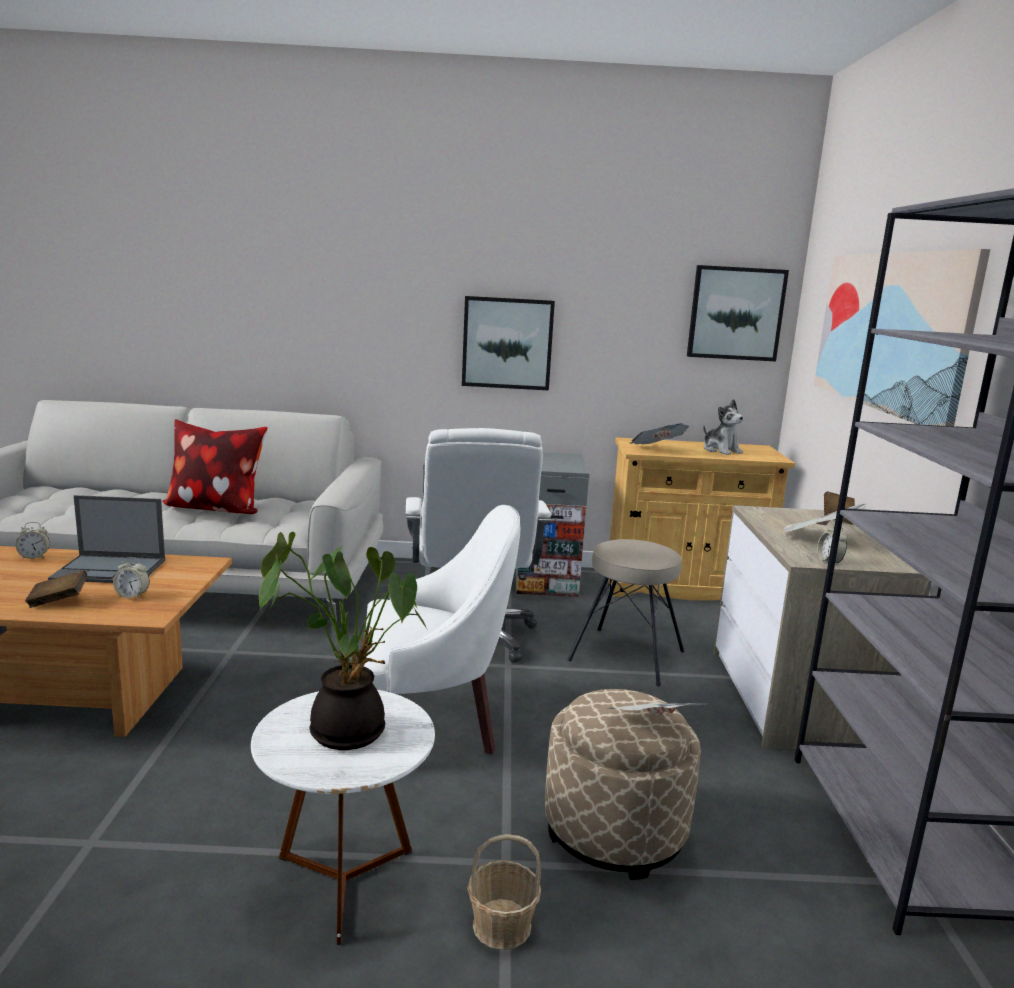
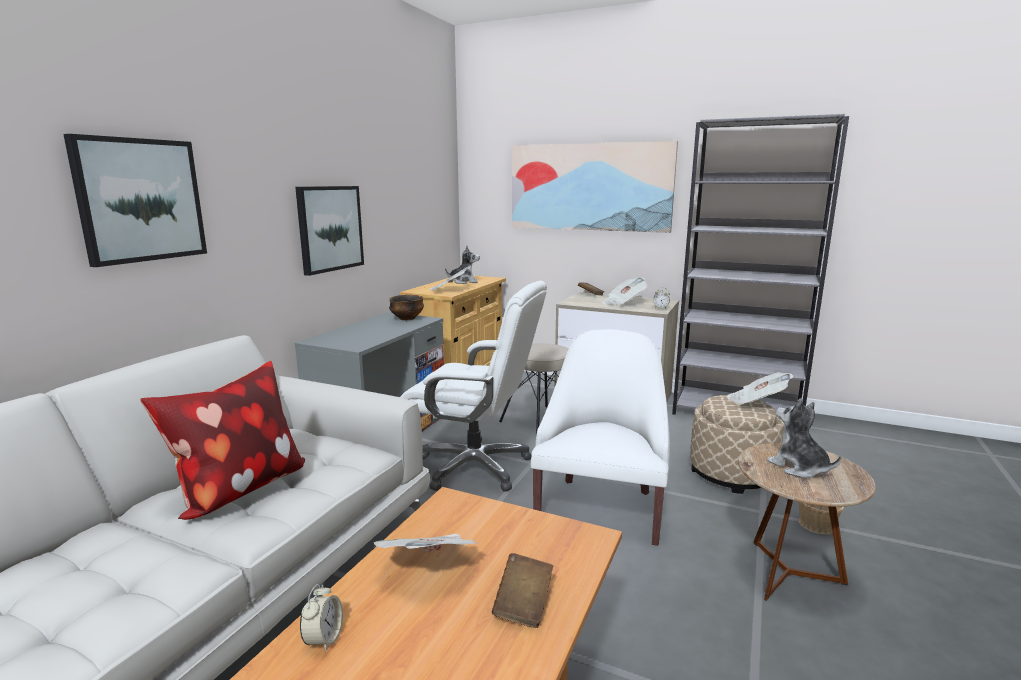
camera: 65 degrees left, 0 degrees up
(110, 570) = (431, 565): laptop -> newspaper
(132, 596) = (530, 549): alarm clock -> none
(345, 882) = (787, 574): white side table -> brown side table
(348, 728) = (798, 468): potted plant -> plush toy
(562, 463) = (407, 319): none -> bowl
(735, 313) = (438, 187): picture -> picture (140, 200)

